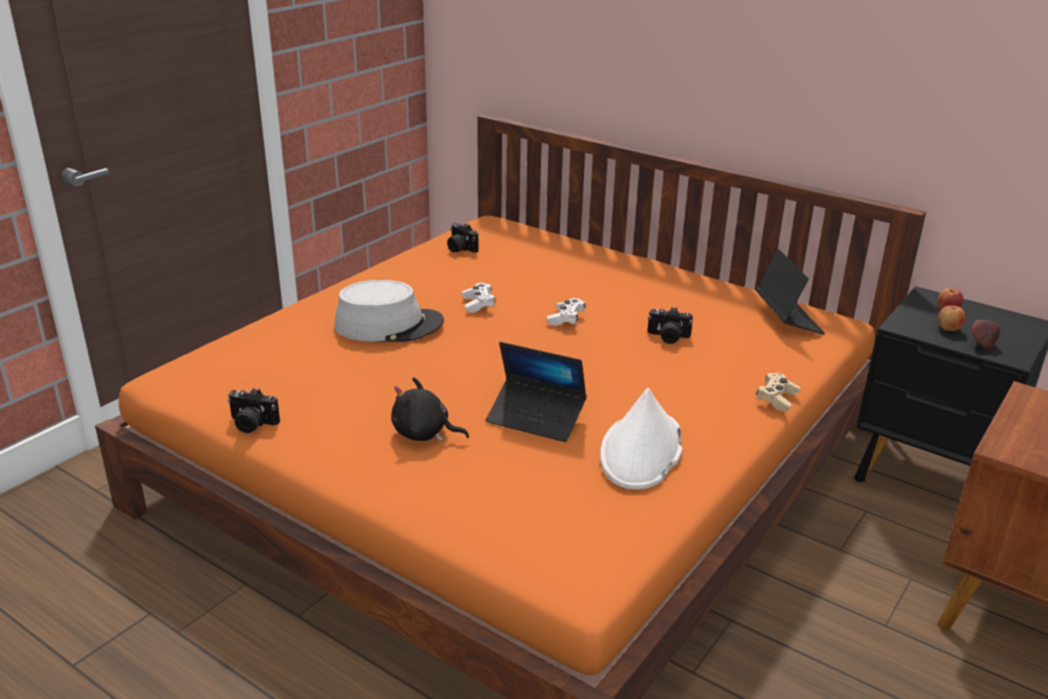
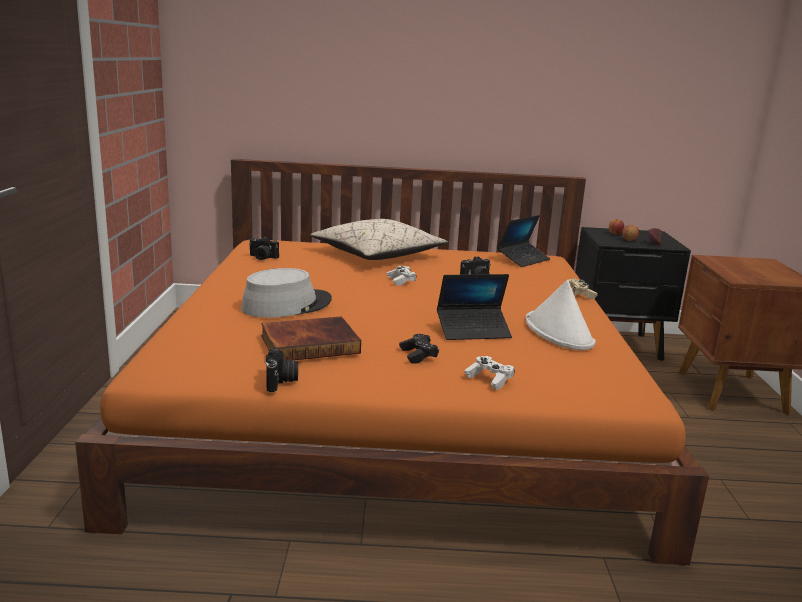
camera: 35 degrees left, 10 degrees down
(251, 424) = (281, 381): camera -> camera turned 75 degrees counterclockwise
(336, 385) = (310, 343): none -> book
(424, 433) = (418, 355): black plush toy -> black game controller
(478, 304) = (330, 283): white game controller -> white game controller (489, 380)
(599, 270) = (377, 255): none -> beige pillow
(788, 319) = (523, 259): laptop -> laptop turned 90 degrees clockwise

